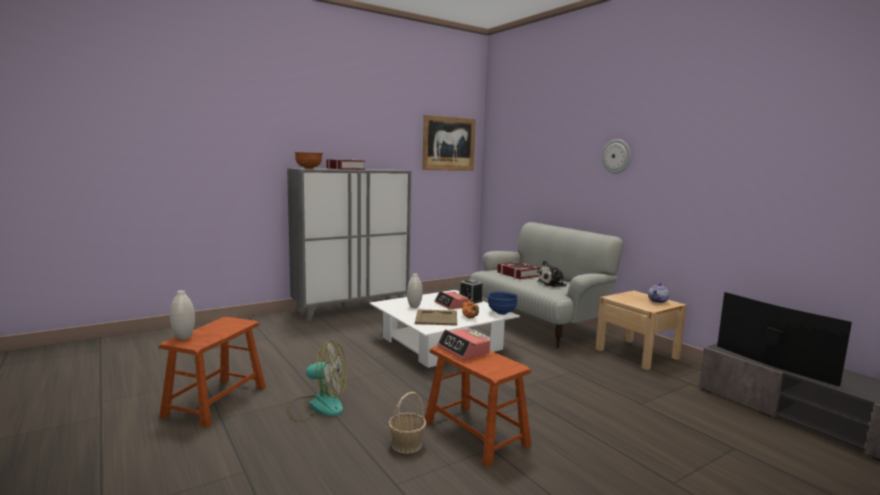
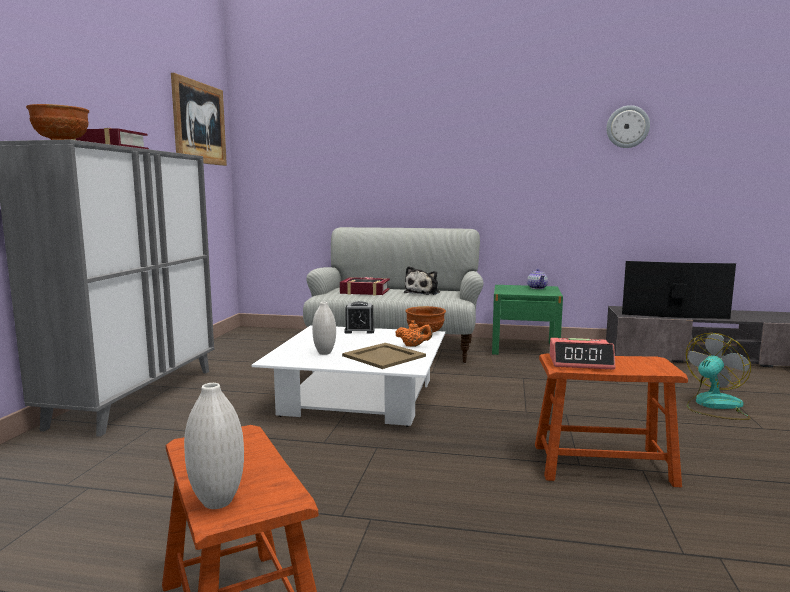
camera: 45 degrees left, 0 degrees up
(317, 406) = (406, 530): fan -> fan (714, 406)
(406, 444) = (590, 510): basket -> none
(451, 305) = (356, 340): alarm clock -> none
(501, 313) = (425, 333): blue bowl -> brown bowl
(616, 156) = (457, 138): wall clock -> wall clock (627, 127)
(637, 354) = (524, 348): beige nightstand -> green nightstand

